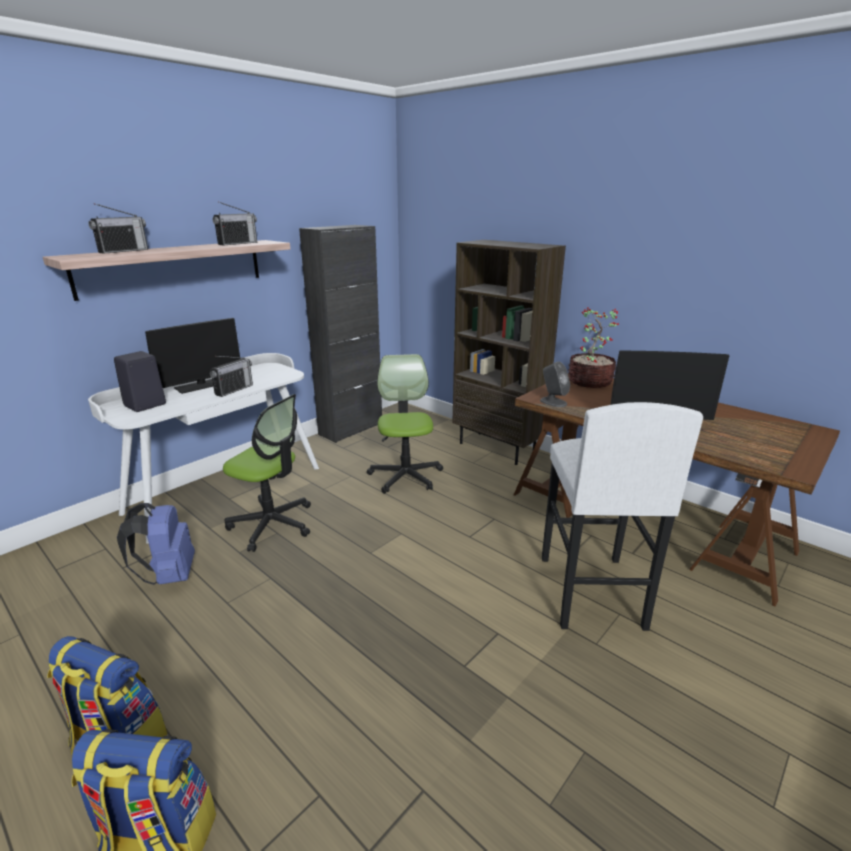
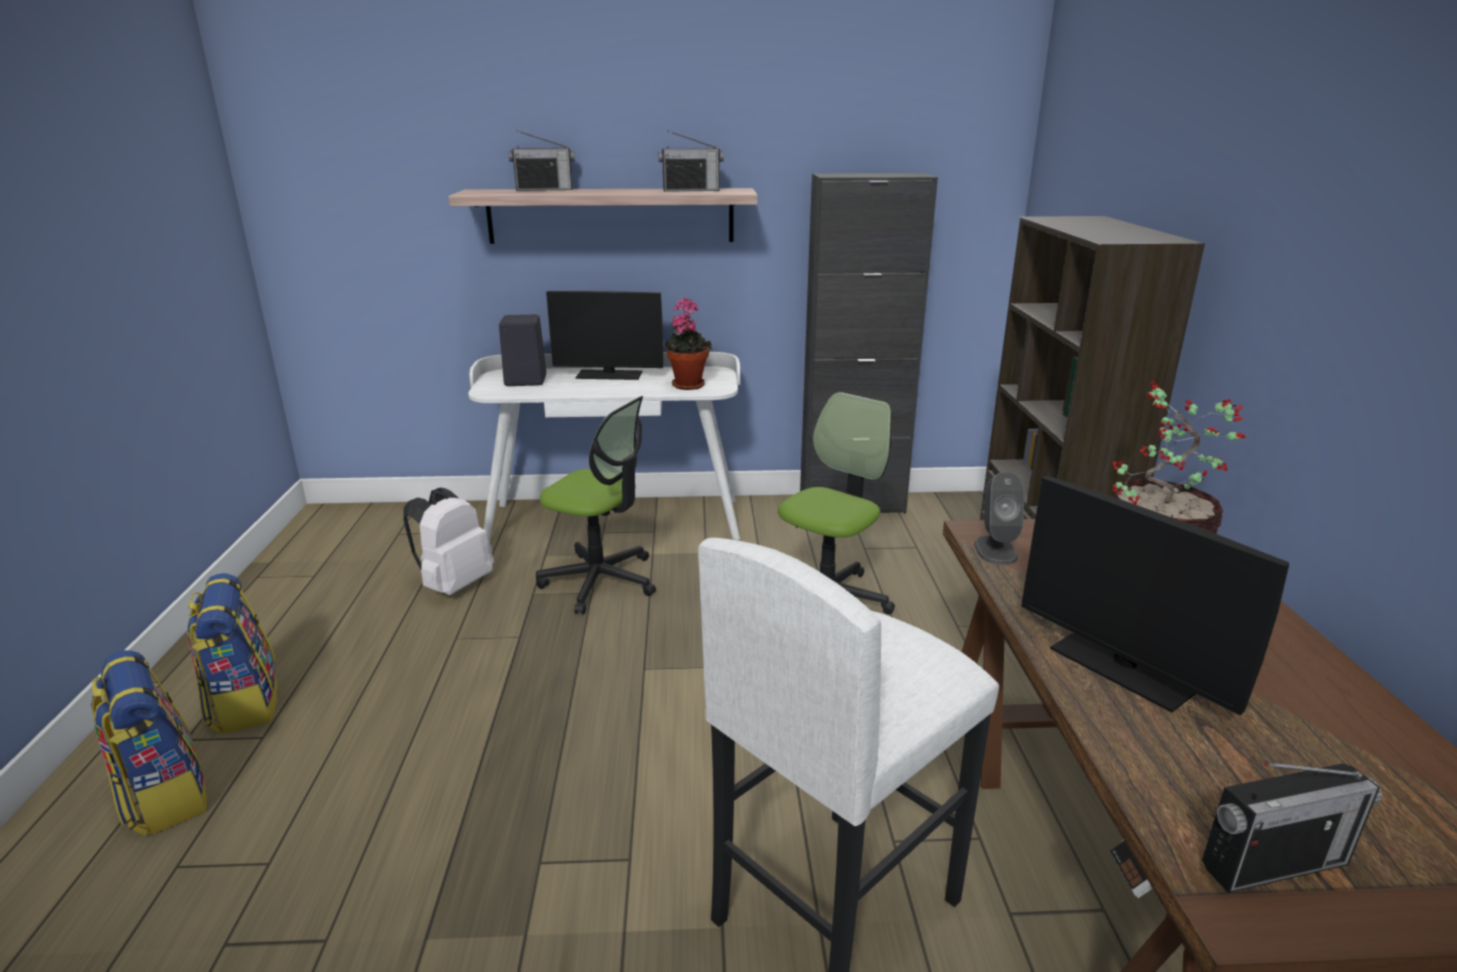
camera: 45 degrees right, 0 degrees up
(169, 576) = (454, 585): blue backpack -> white backpack
(234, 390) = (626, 389): radio -> radio (1274, 864)
(267, 377) = (687, 384): none -> potted plant
(272, 524) = (600, 581): office chair -> office chair turned 45 degrees counterclockwise

